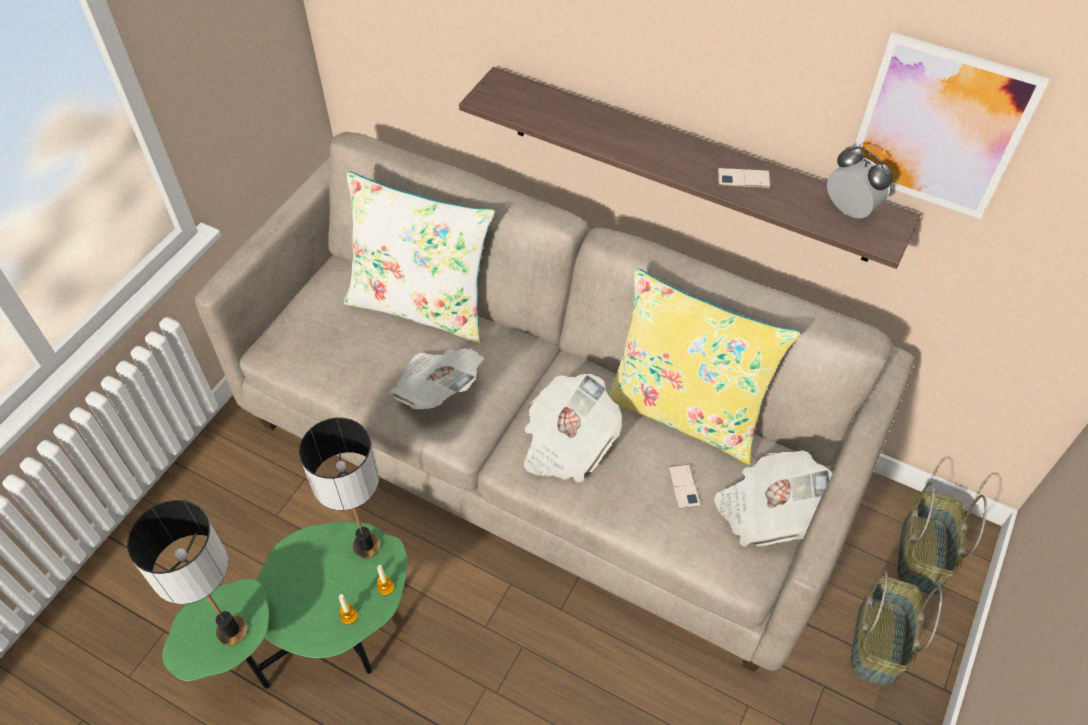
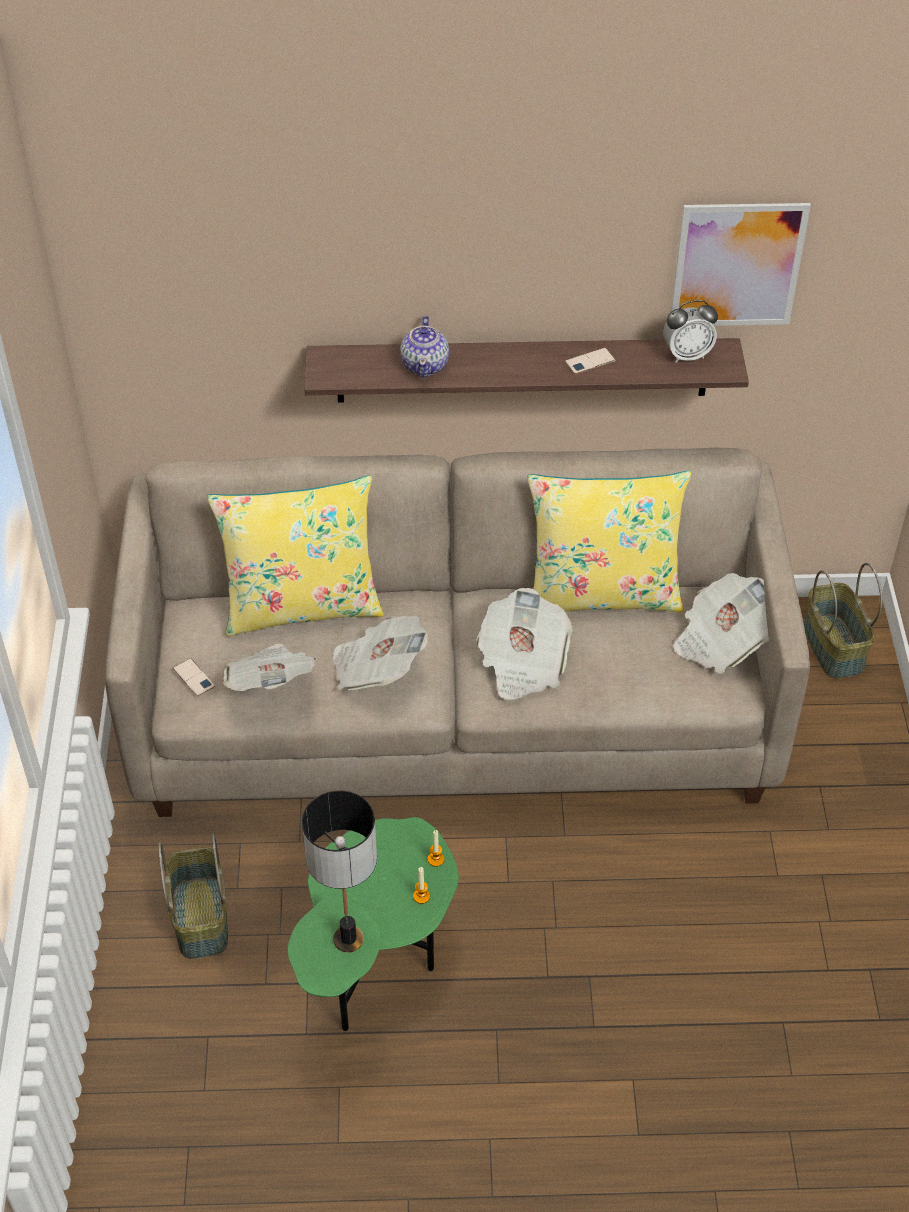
camera: 30 degrees left, 5 degrees down
(346, 361) = (270, 683): none -> newspaper
(366, 546) = (392, 837): table lamp -> none
(422, 305) = (302, 605): white pillow -> yellow pillow
(583, 122) = (425, 365): none -> teapot
(684, 486) = (643, 651): phone -> phone (194, 677)
(849, 210) = (687, 355): alarm clock -> alarm clock turned 150 degrees clockwise
(877, 640) = (838, 731): basket -> basket (199, 917)

